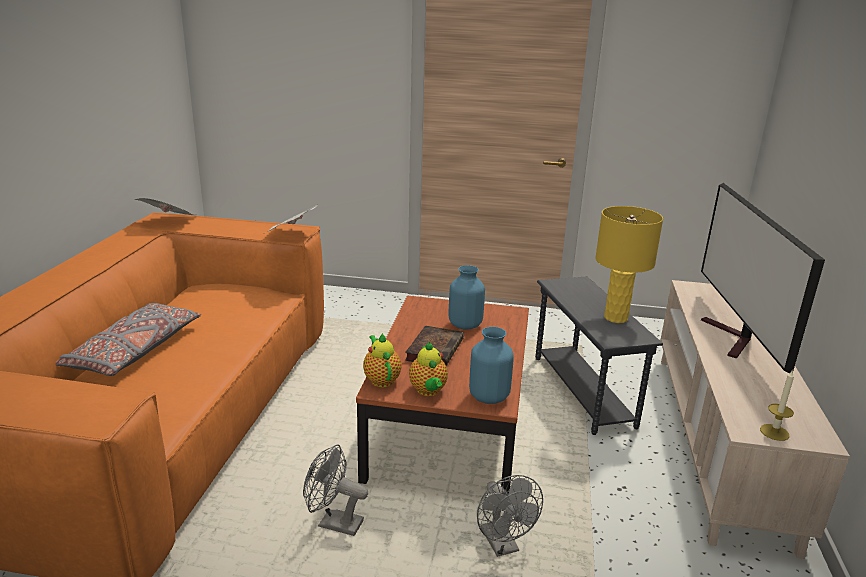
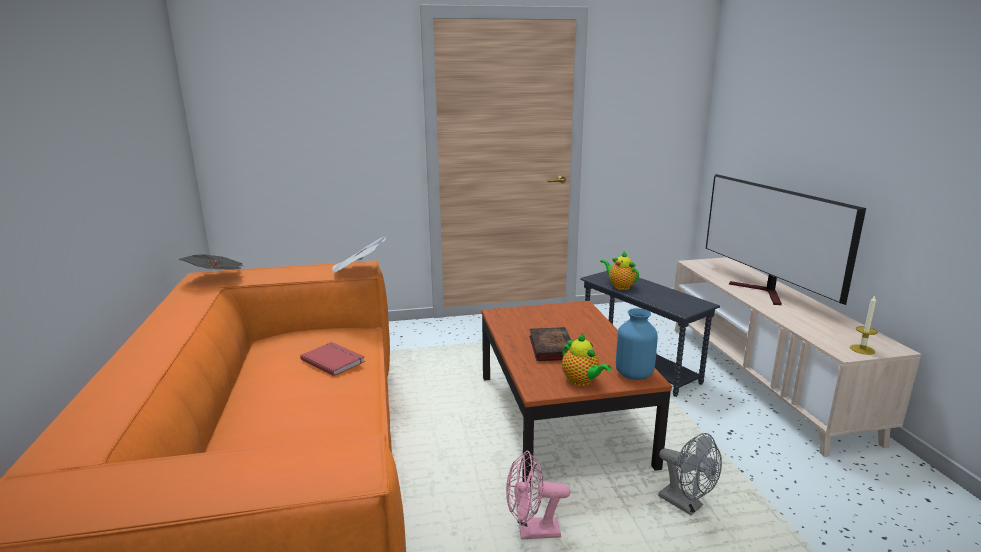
camera: 20 degrees left, 5 degrees down
(134, 351) = (257, 413): grey pillow -> none
(231, 318) = (334, 360): none -> red book
(334, 523) = (532, 532): grey fan -> pink fan
(381, 379) = (532, 381): teapot -> teapot (620, 286)
(465, 325) = (555, 323): blue vase -> none
(616, 318) = (669, 294): yellow table lamp -> none

